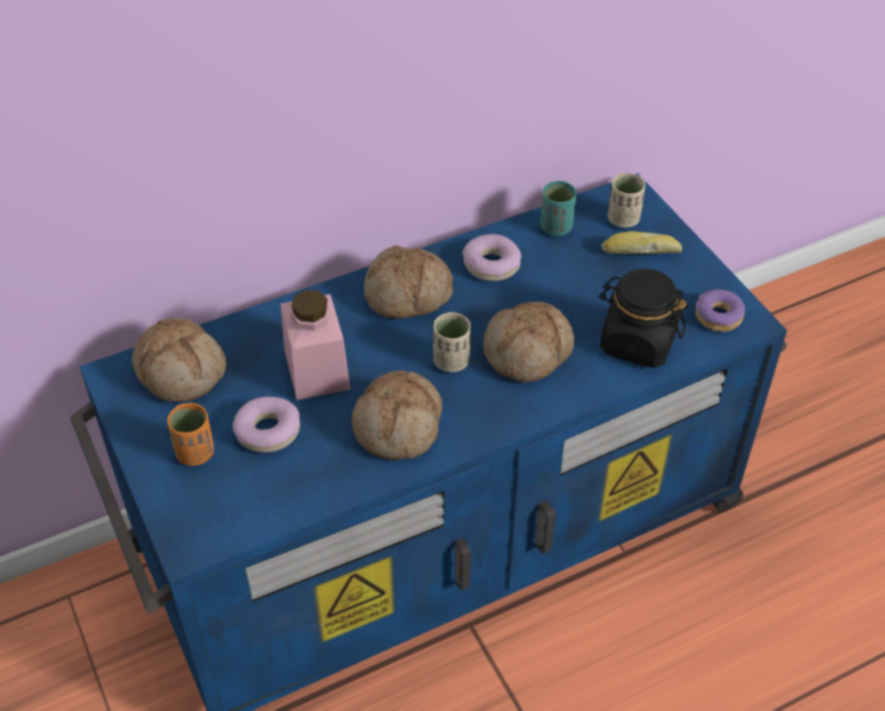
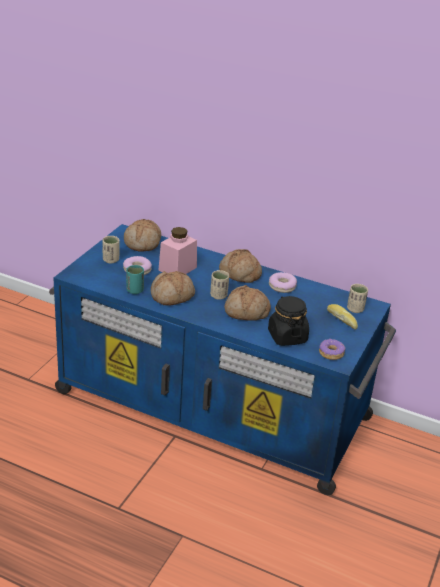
camera: 50 degrees right, 15 degrees down
(195, 453) = (111, 260): orange cup -> beige cup
(556, 227) = (325, 294): turquoise cup -> turquoise cup (135, 290)

